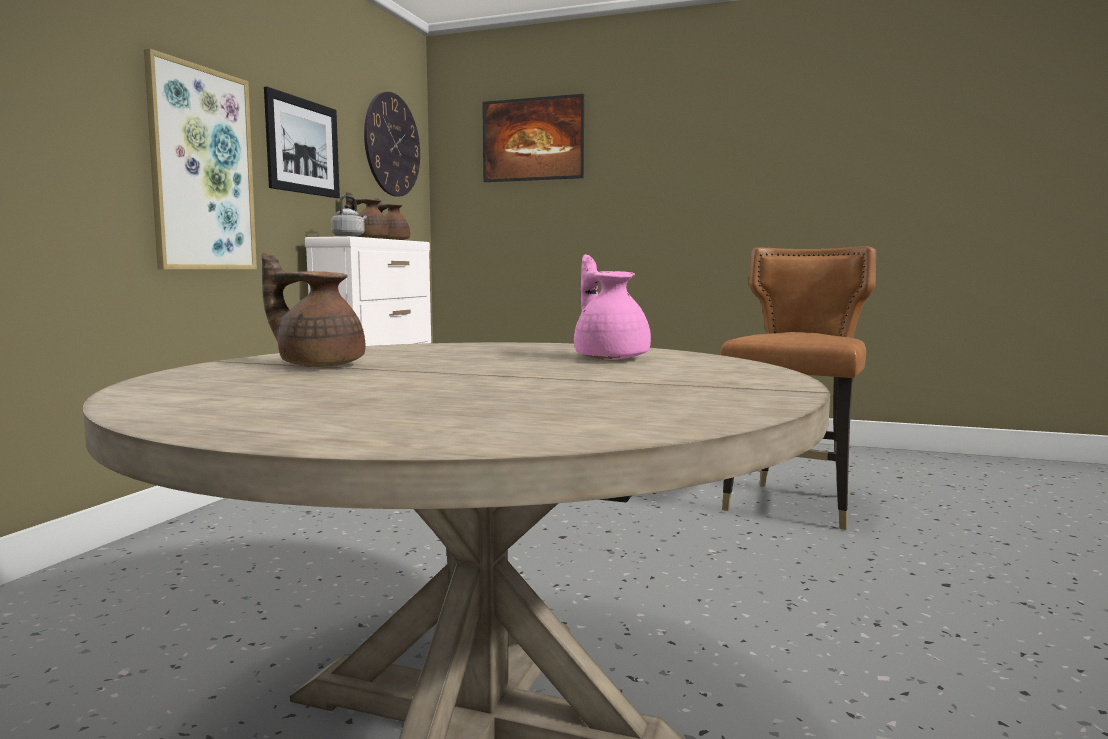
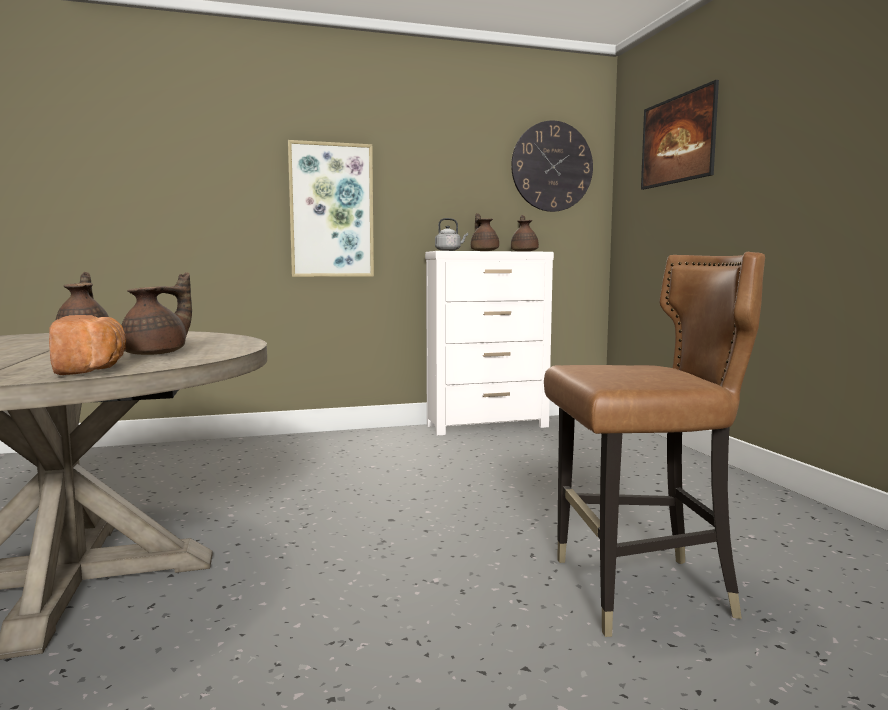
camera: 55 degrees right, 0 degrees up
(303, 146) = (433, 182): picture -> none
(610, 357) = (158, 353): pink teapot -> brown teapot
(723, 369) = (94, 368): none -> bread

